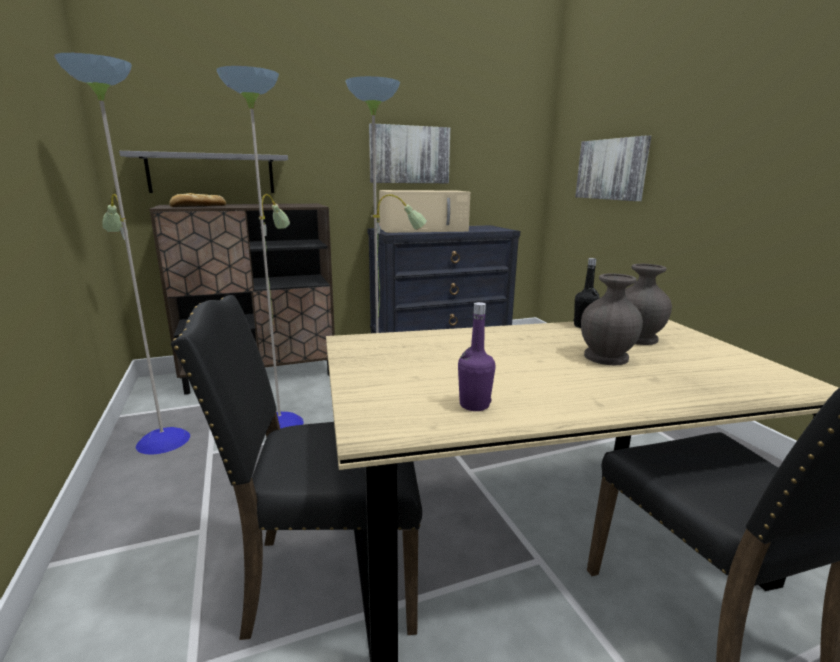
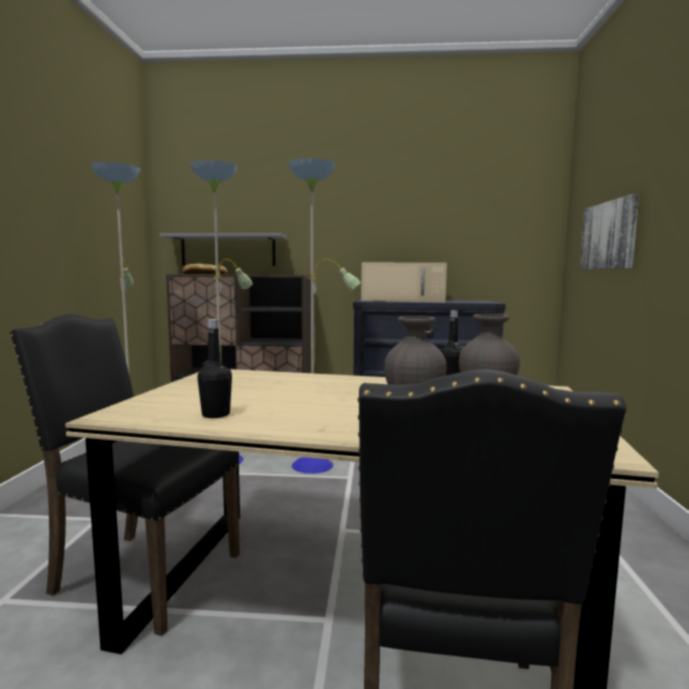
camera: 25 degrees right, 10 degrees down
(409, 155) = (400, 231): picture -> none
(474, 405) = (216, 414): purple bottle -> black bottle

